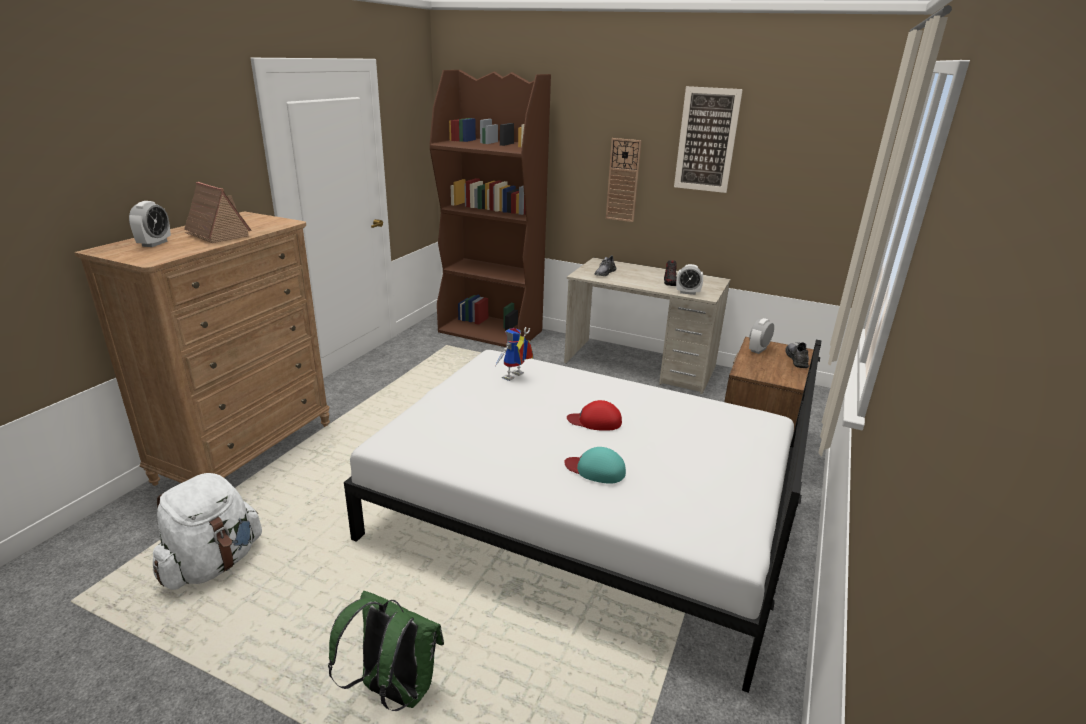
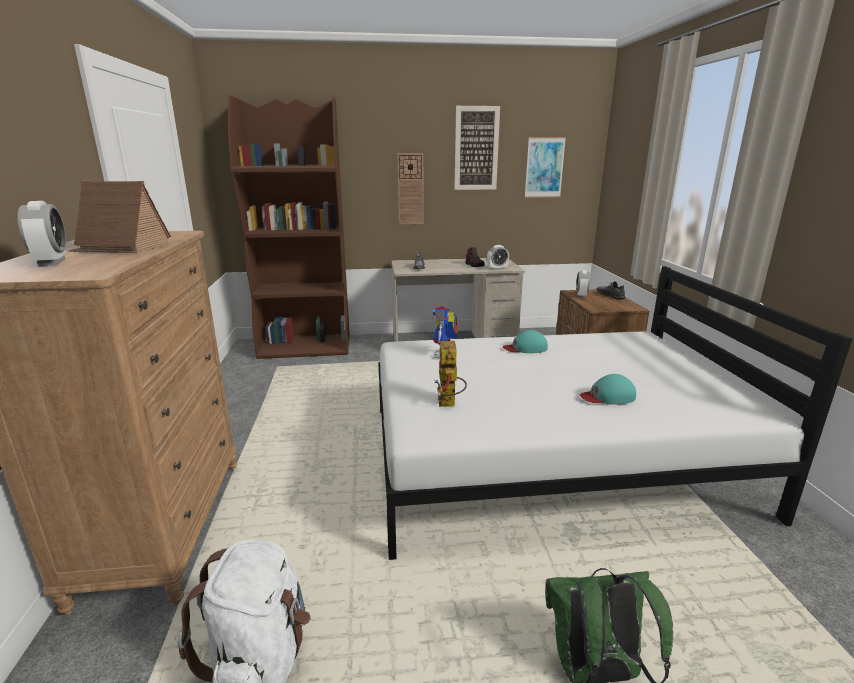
camera: 30 degrees left, 5 degrees down
(449, 425) = (449, 404): none -> toy robot
(595, 421) = (551, 366): red cap -> none
(604, 394) = (525, 348): none -> turquoise cap
(796, 172) = (544, 167): none -> picture

